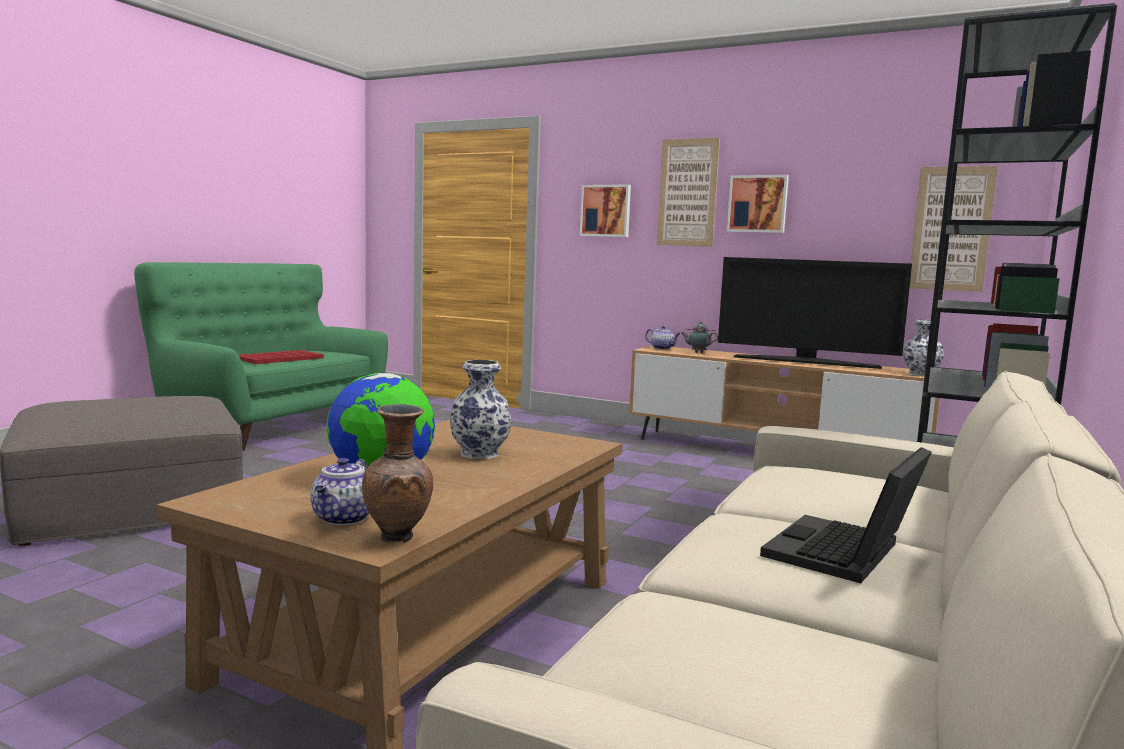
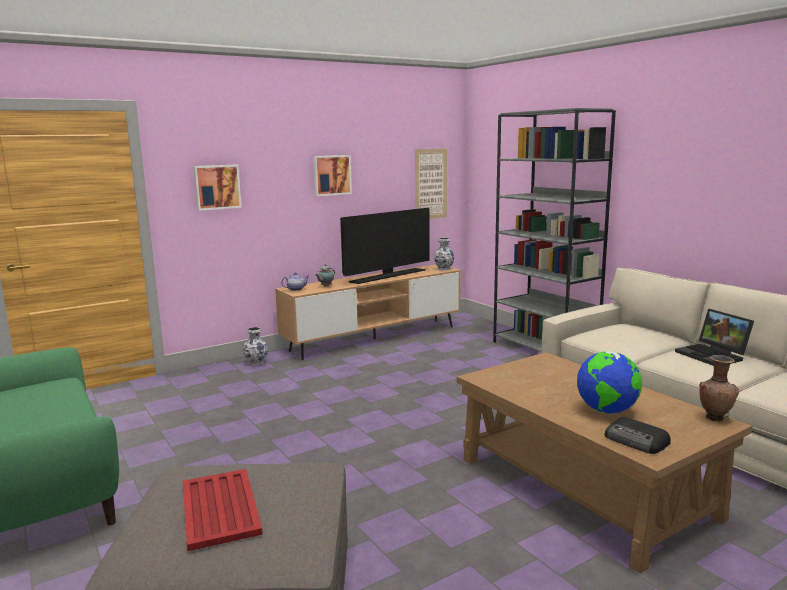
camera: 60 degrees left, 5 degrees up
(265, 493) = (637, 441): none -> radio
(279, 358) = (44, 414): red tray -> red tray (219, 509)
(344, 519) = (685, 426): teapot -> none
(481, 454) = (560, 383): vase -> vase (256, 362)
(687, 193) = (283, 169): picture -> none

